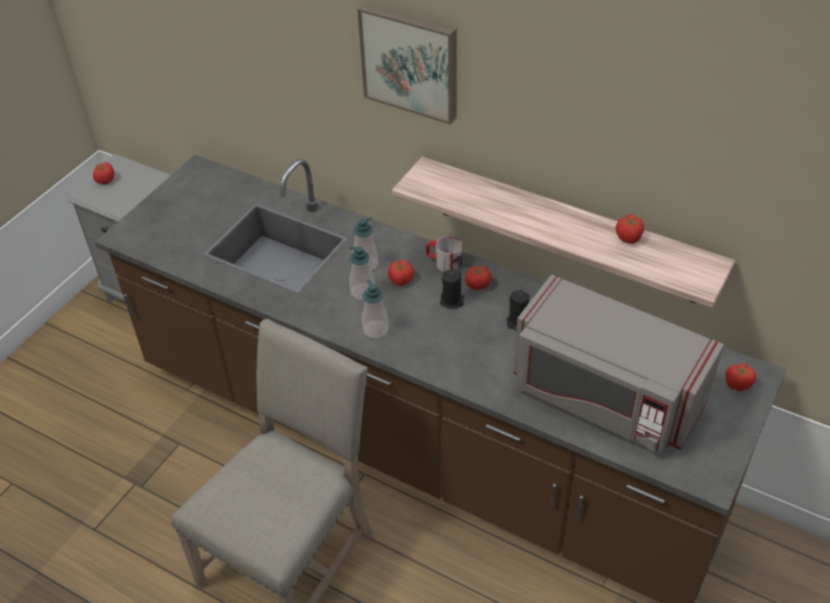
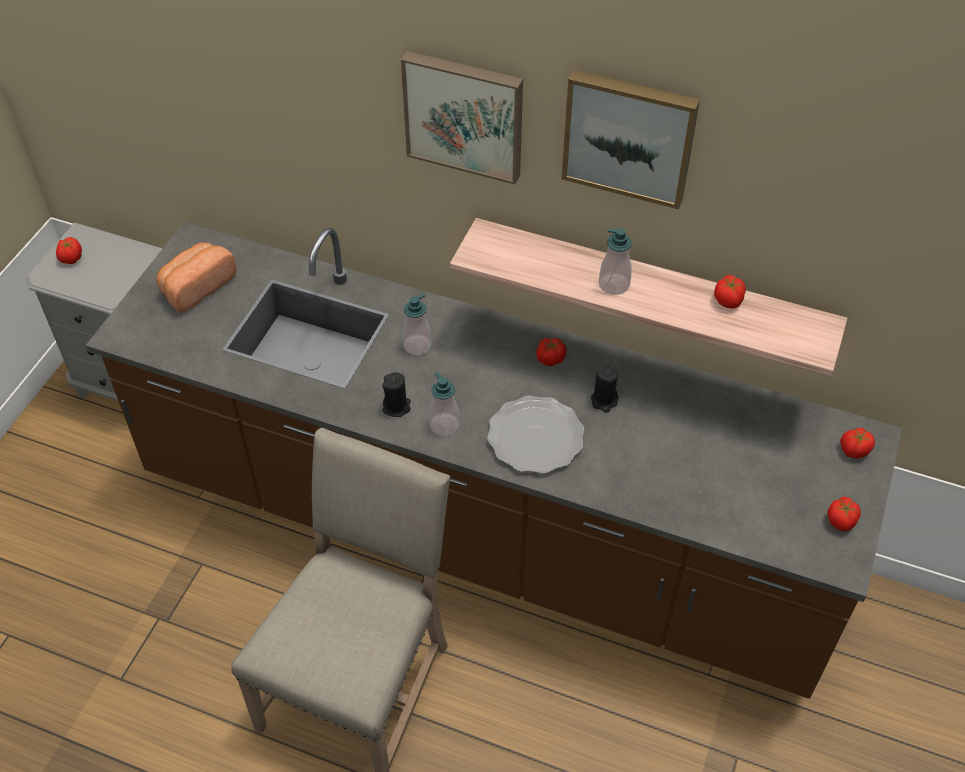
camera: 10 degrees left, 5 degrees up
(194, 204) = (196, 287): none -> bread
(362, 292) = (420, 380): soap dispenser -> soap dispenser (614, 285)
(401, 280) = (462, 361): tomato -> tomato (841, 521)
(443, 262) = (506, 335): mug -> none
(451, 347) = (534, 437): none -> plate
(452, 301) = (525, 381): black candle -> black candle (396, 407)
(544, 82) = (629, 136): none -> picture
(604, 396) = (714, 479): grey microwave -> none

